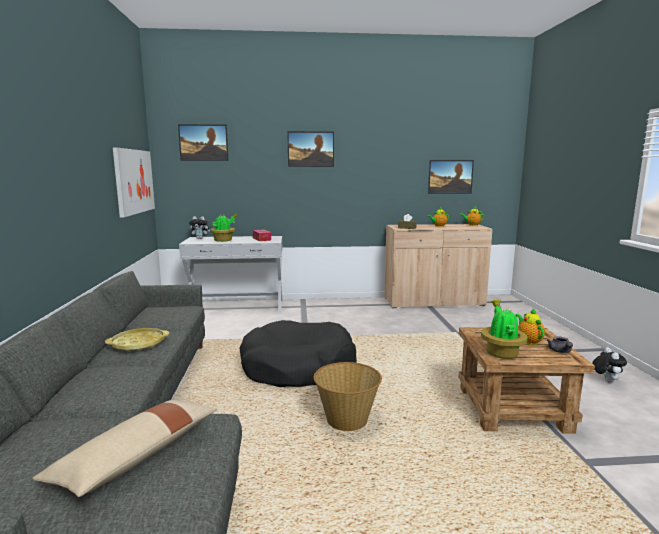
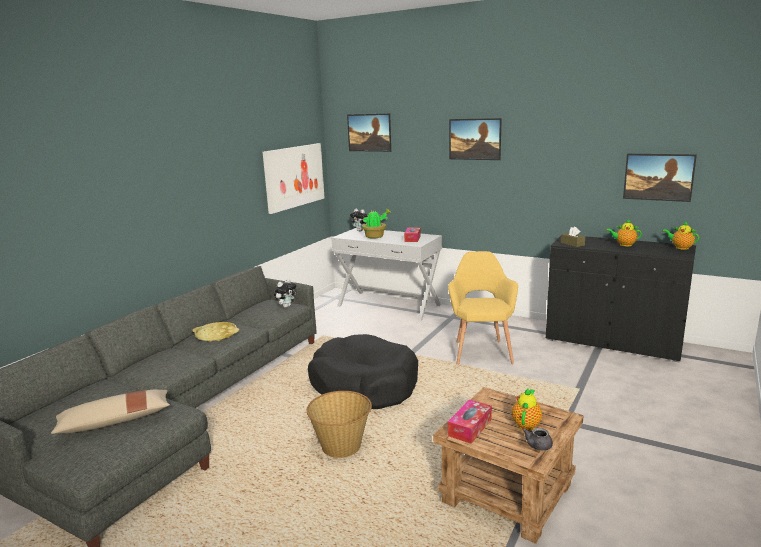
camera: 35 degrees right, 5 degrees up
(358, 323) = (481, 351): none -> yellow armchair
(433, 302) = (612, 342): beige cabinet -> black cabinet
(501, 353) = (470, 427): potted plant -> tissue box
(606, 380) = (686, 507): plush toy -> plush toy (286, 306)

